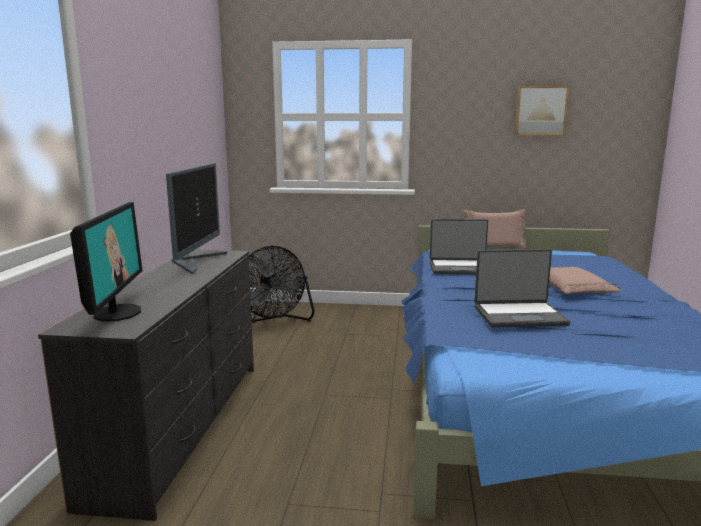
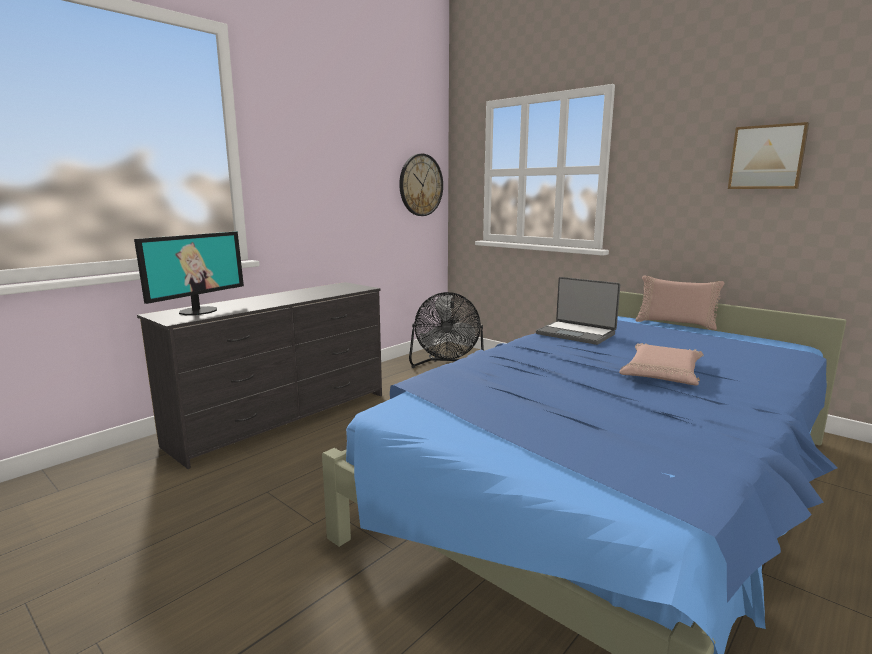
camera: 35 degrees right, 0 degrees up
(195, 262) = (324, 290): monitor -> none
(210, 130) = (421, 185): none -> wall clock
(519, 316) = (523, 382): laptop -> none

